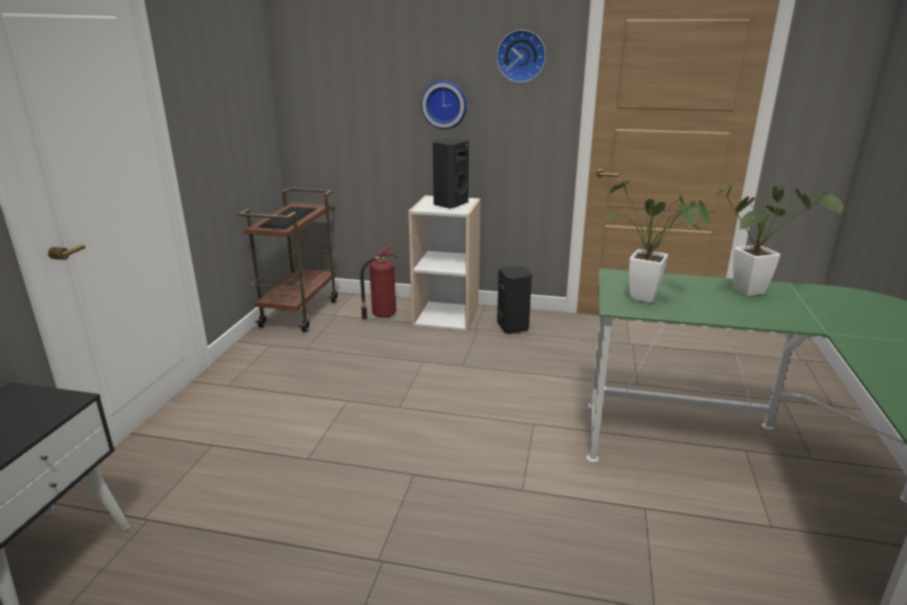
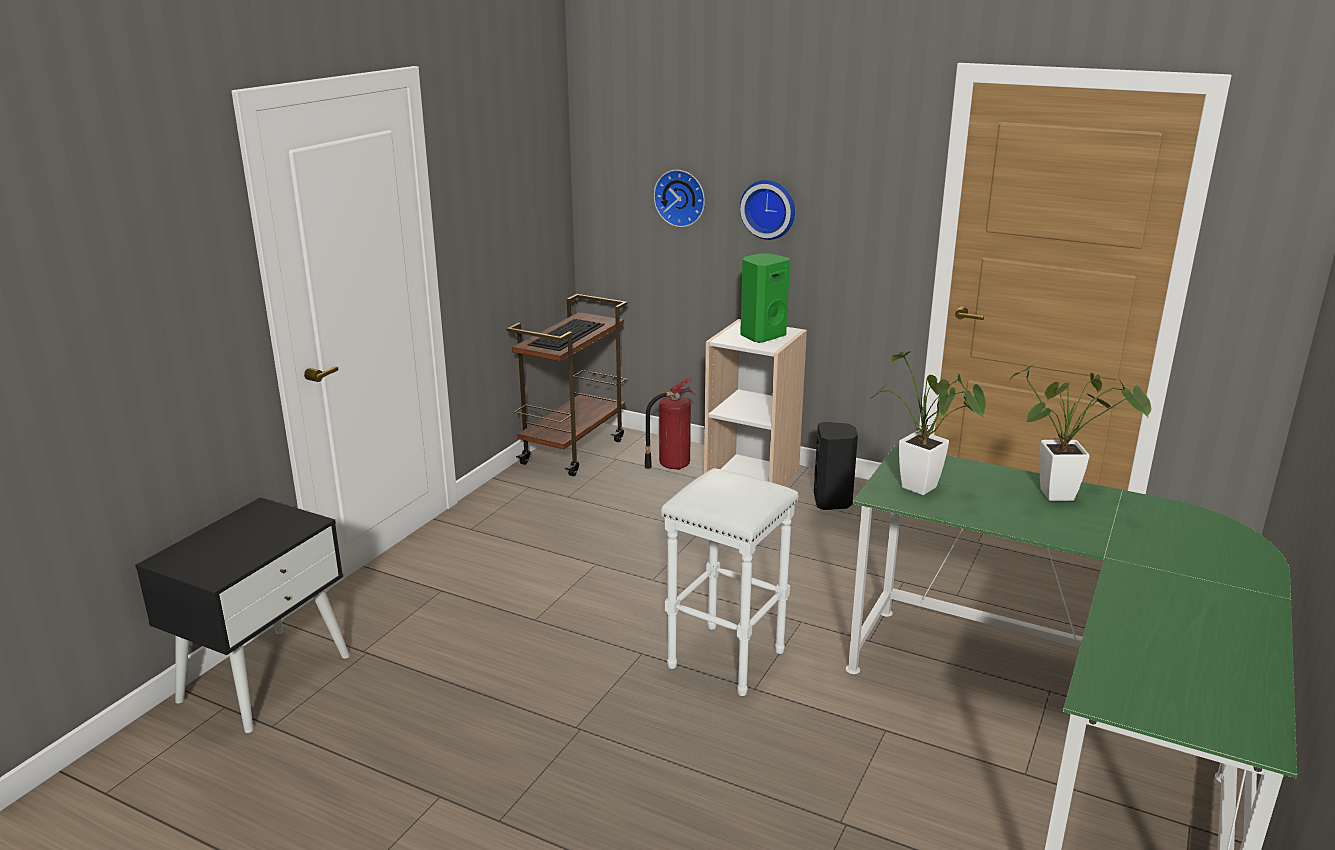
camera: 15 degrees right, 0 degrees up
(449, 204) = (761, 336): black speaker -> green speaker
(486, 465) = (725, 657): none -> white stool
(521, 56) = (865, 157): wall clock -> wall clock (681, 197)

